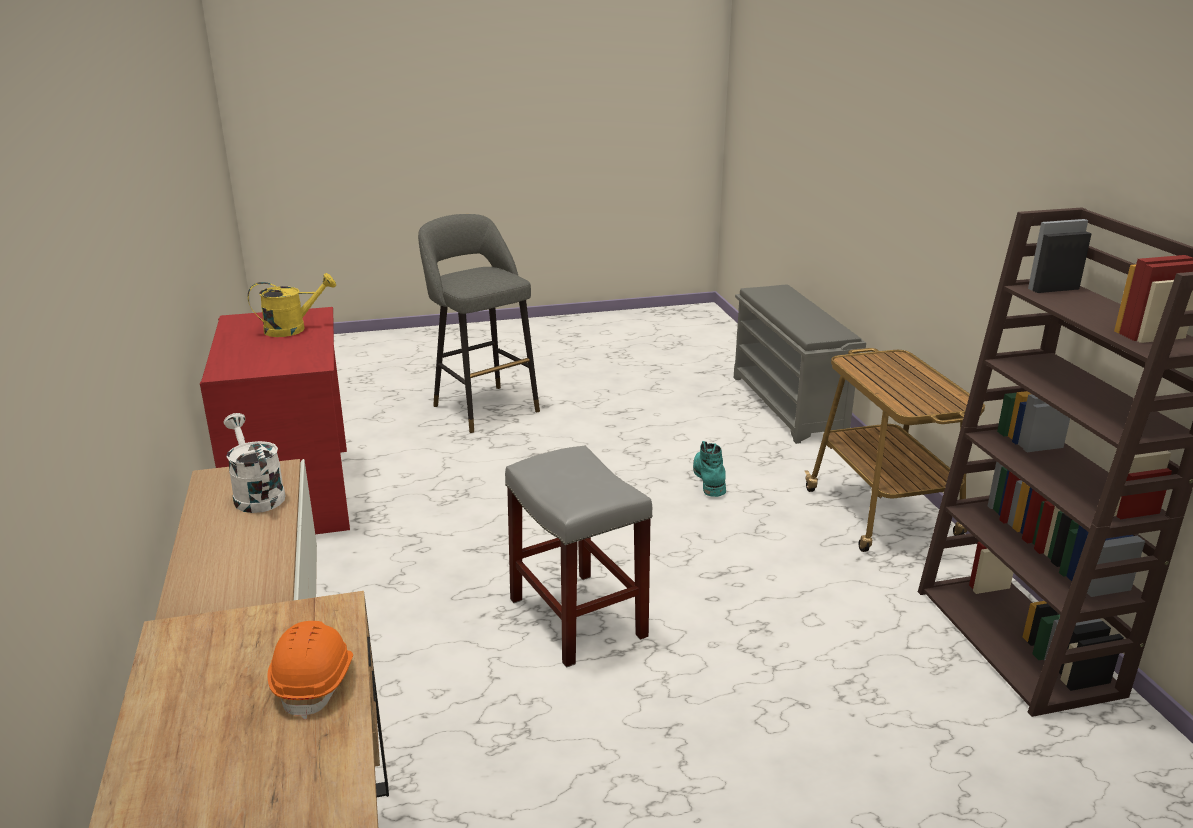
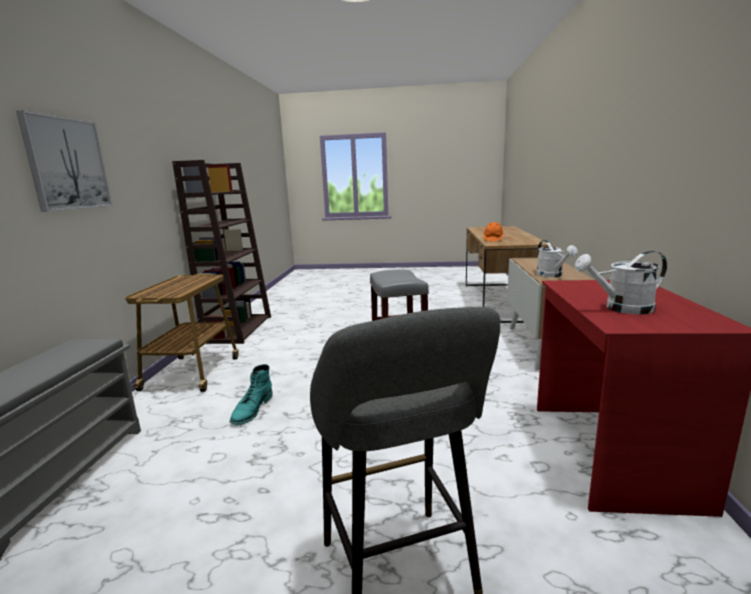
camera: 160 degrees left, 10 degrees down
(293, 329) = (621, 308): yellow watering can -> white watering can
(934, 164) = (67, 164): none -> picture

